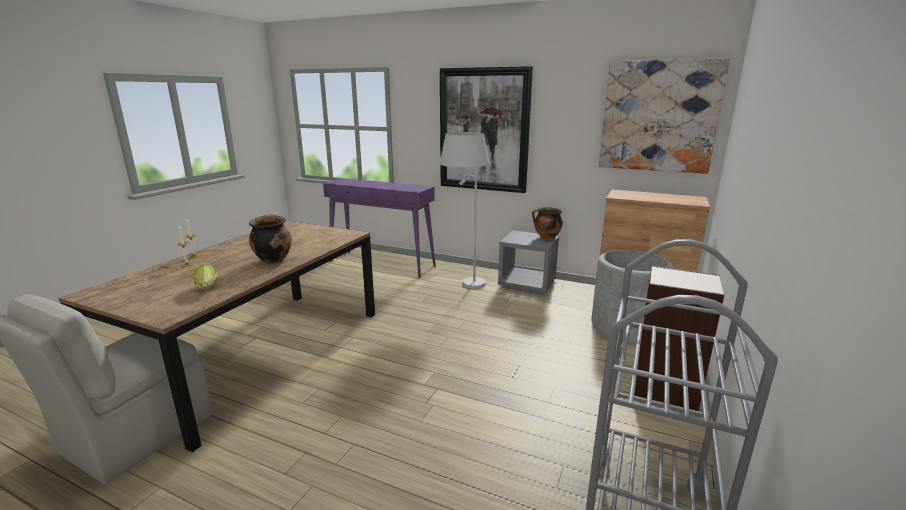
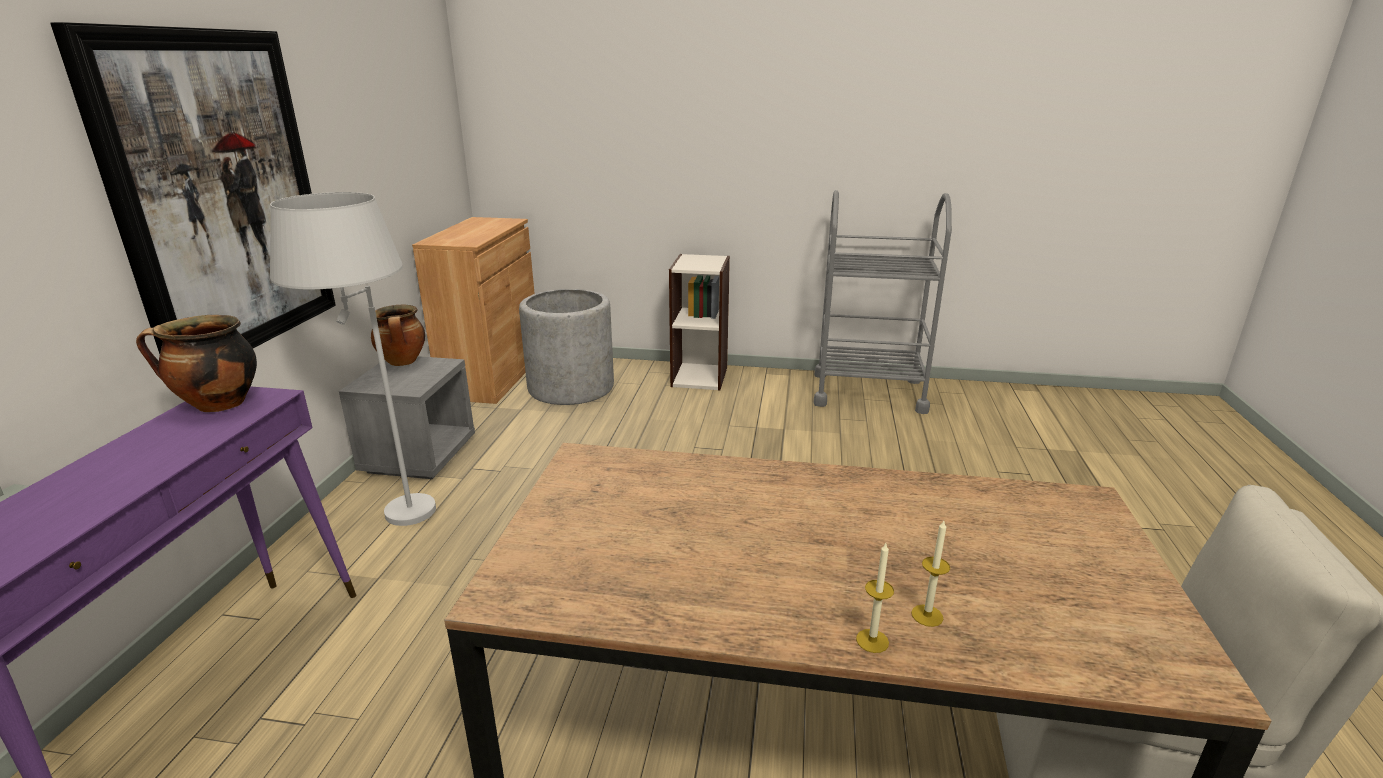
camera: 105 degrees left, 5 degrees up
(207, 289) = (985, 513): lettuce -> none
(273, 260) = (803, 499): cooking pot -> cooking pot (218, 405)
(658, 117) = (419, 119): picture -> none

